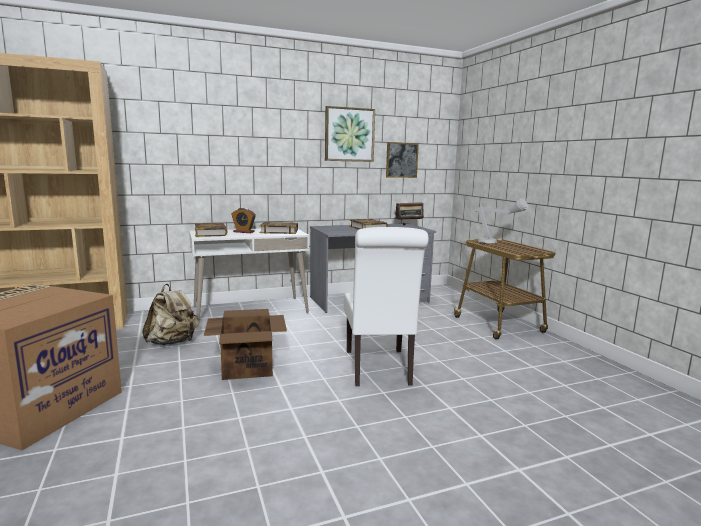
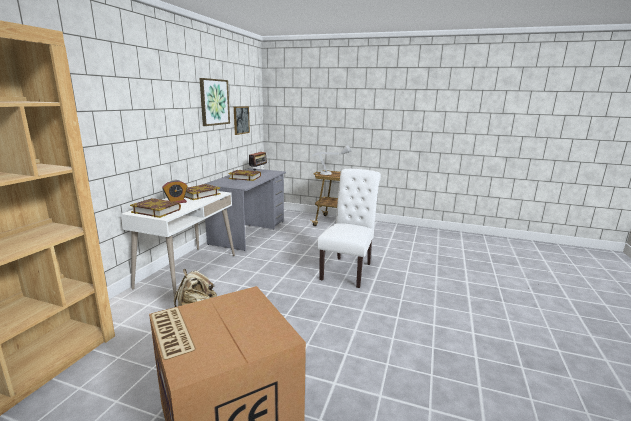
camera: 50 degrees left, 5 degrees up
(247, 367) = (289, 305): cardboard box -> none
(379, 369) = (348, 270): white chair -> white chair turned 105 degrees counterclockwise

